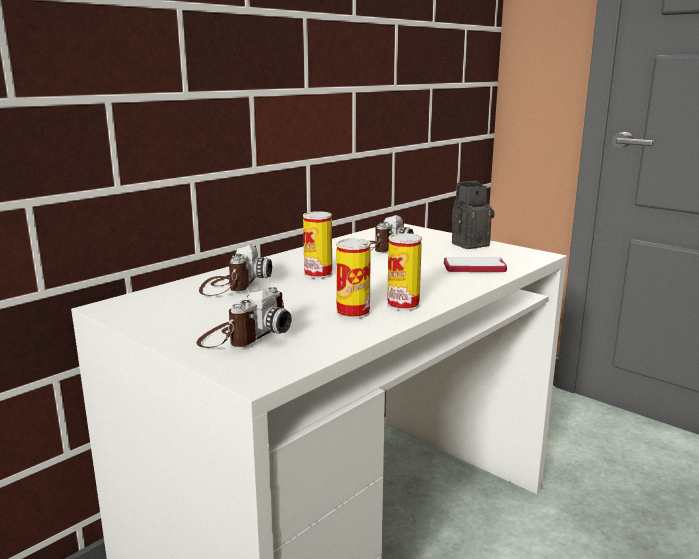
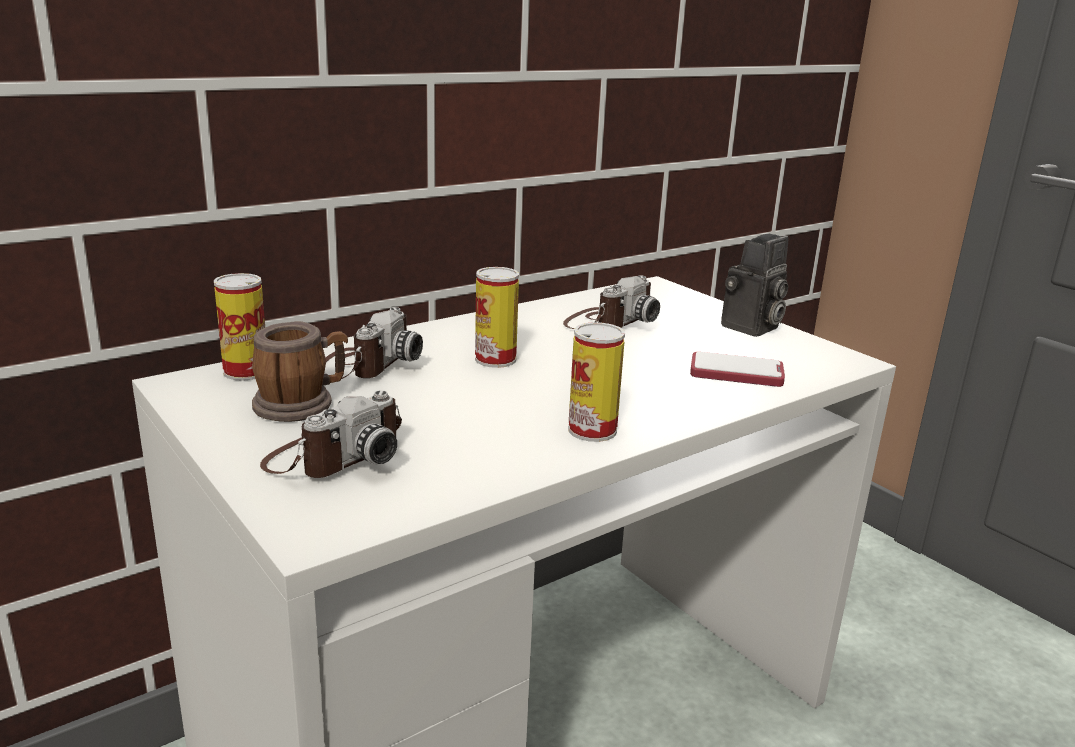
camera: 10 degrees right, 5 degrees up
(202, 310) = (302, 404): none -> mug
(353, 312) = (510, 435): can -> can (246, 371)
(470, 244) = (751, 328): camera -> camera turned 150 degrees clockwise

